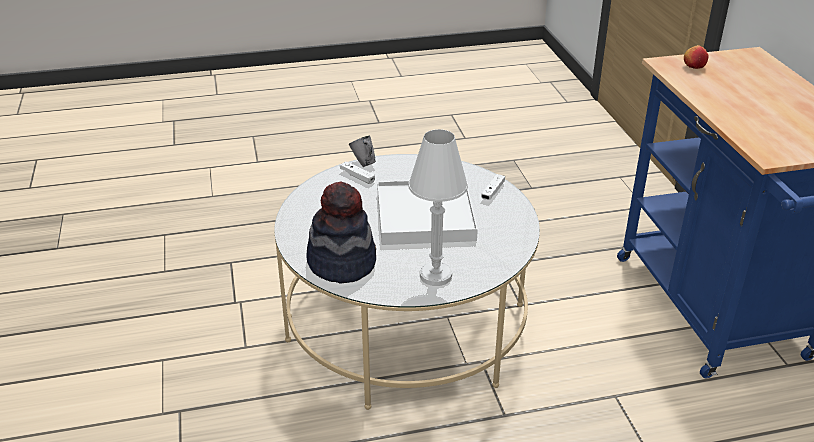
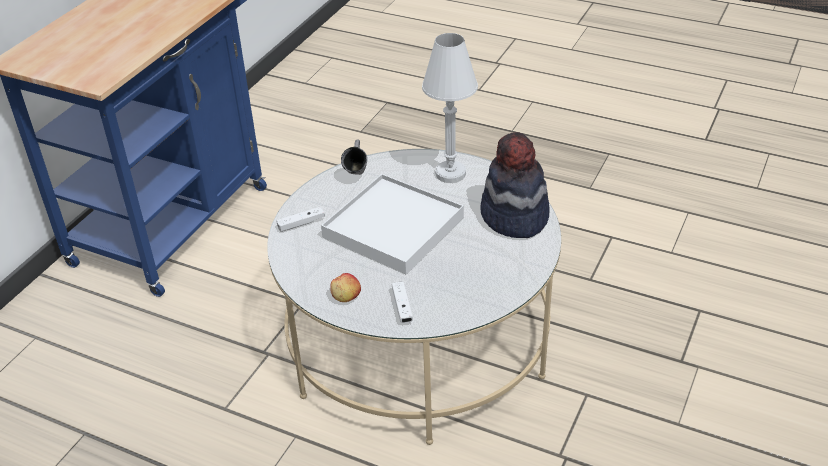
camera: 140 degrees left, 5 degrees up
(363, 164) = (376, 322): grey mug -> grey mug (356, 177)
(693, 67) = (87, 68): apple -> apple (346, 297)

